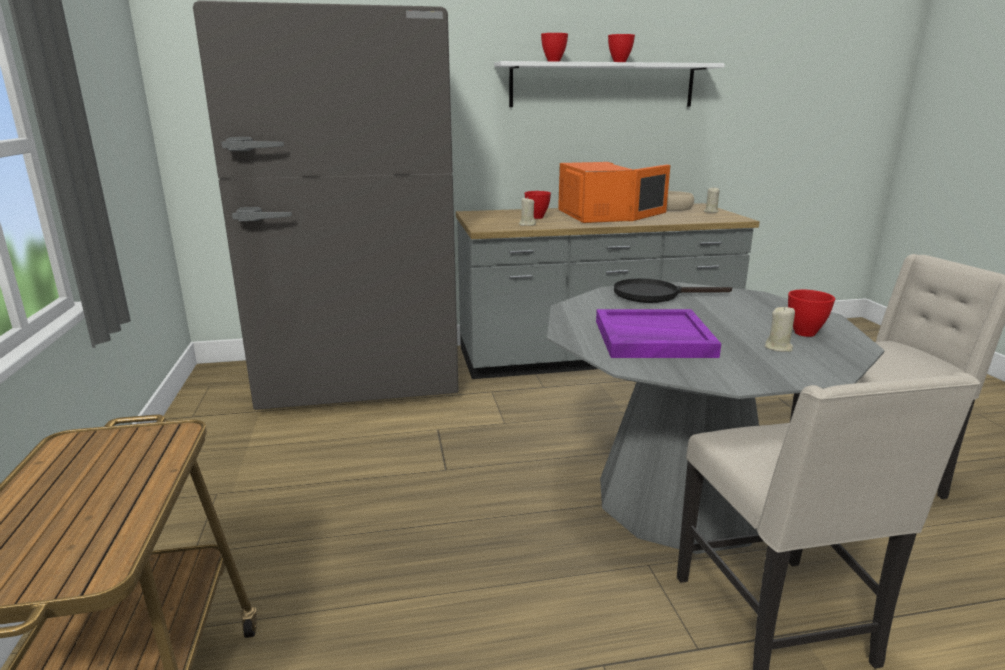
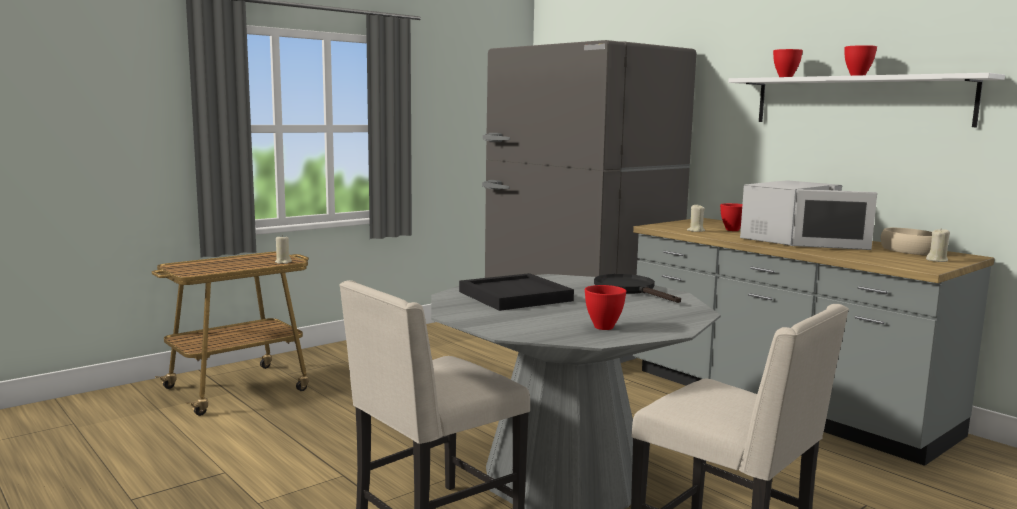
camera: 60 degrees right, 10 degrees down
(598, 216) = (791, 239): orange microwave -> white microwave
(652, 338) = (514, 296): purple tray -> black tray
(778, 347) = (549, 322): beige candle -> beige candle (283, 262)

